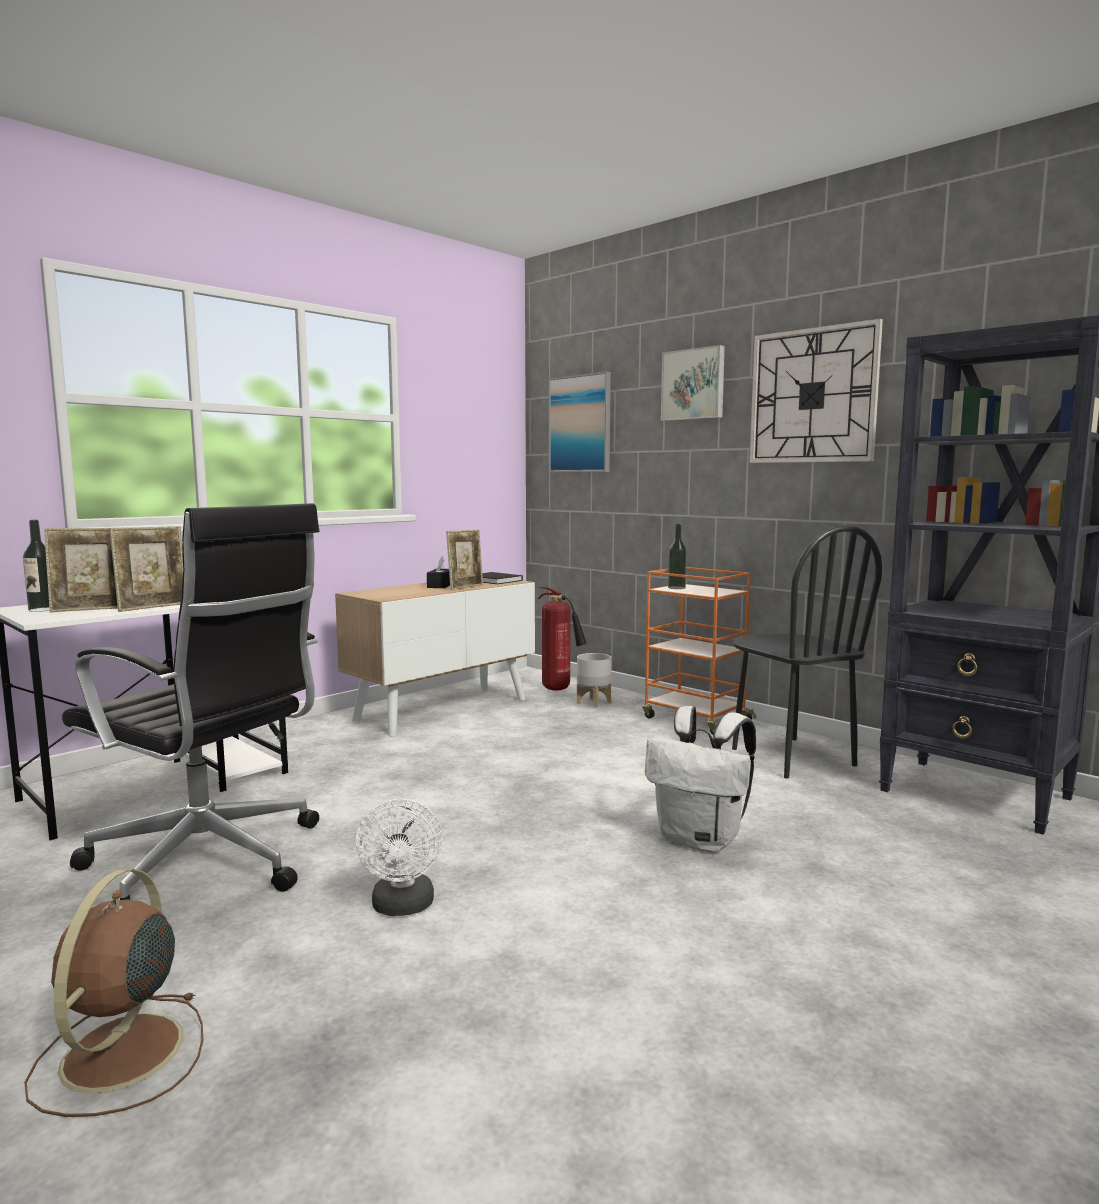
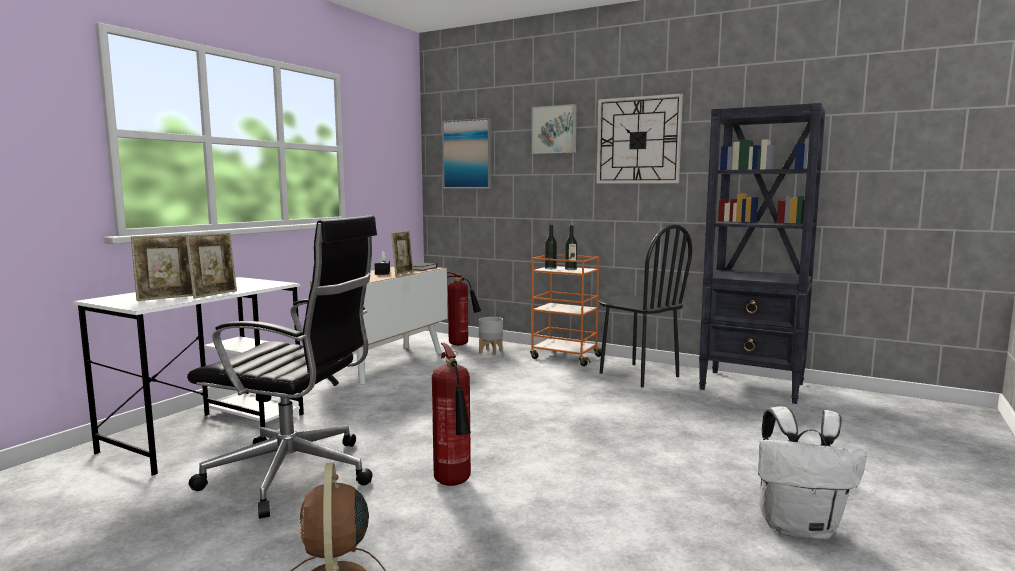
camera: 15 degrees left, 0 degrees up
(42, 609) = (124, 300): bottle -> bottle (570, 269)
(403, 907) = (454, 484): white fan -> fire extinguisher
(701, 840) = (613, 426): white backpack -> white backpack (799, 527)

